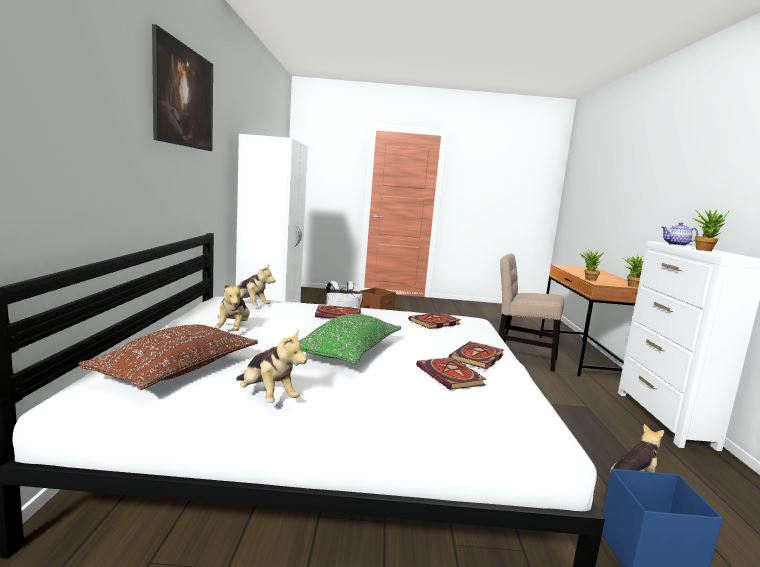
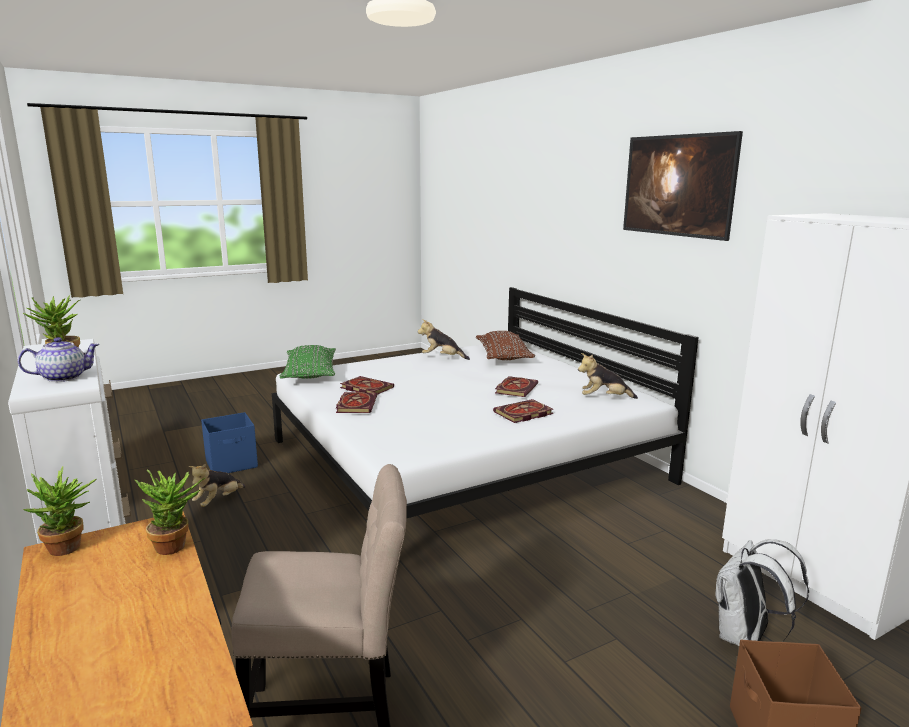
camera: 150 degrees right, 5 degrees up
(233, 329) = (547, 378): plush toy -> none
(348, 352) = (449, 385): green pillow -> green pillow (310, 374)
(434, 323) = (428, 434): book -> book (516, 388)

